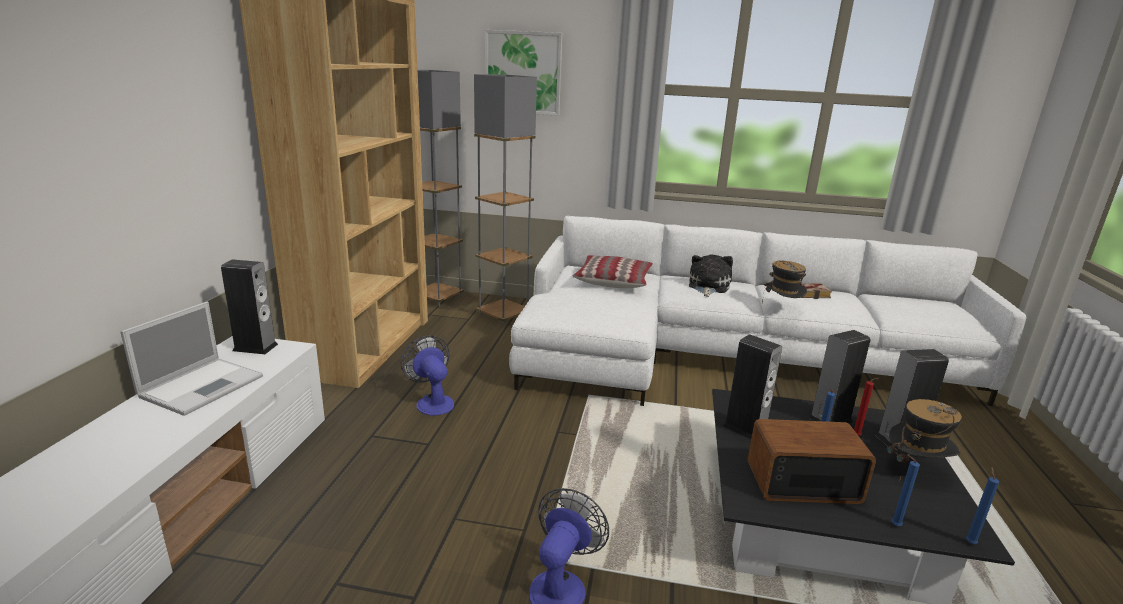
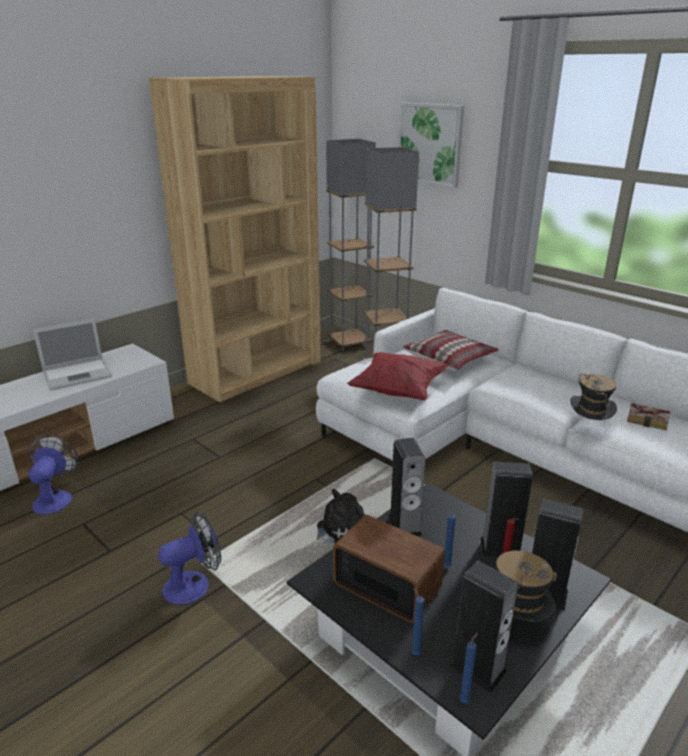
camera: 35 degrees right, 5 degrees up
(255, 347) = (131, 355): speaker -> speaker (478, 668)
(432, 401) = (255, 427): fan -> fan (55, 498)
(609, 315) = (398, 391): none -> red pillow
(708, 286) = (537, 385): plush toy -> plush toy (339, 531)

